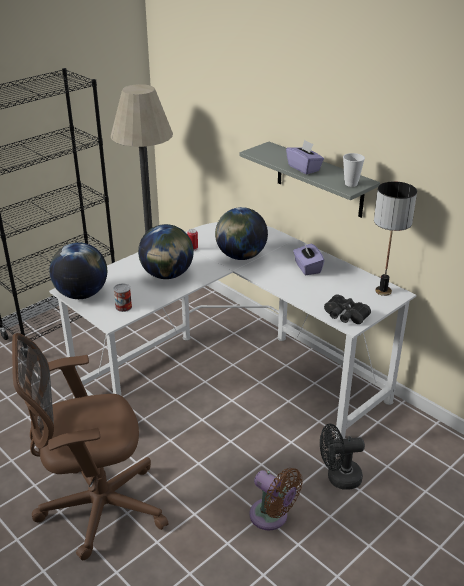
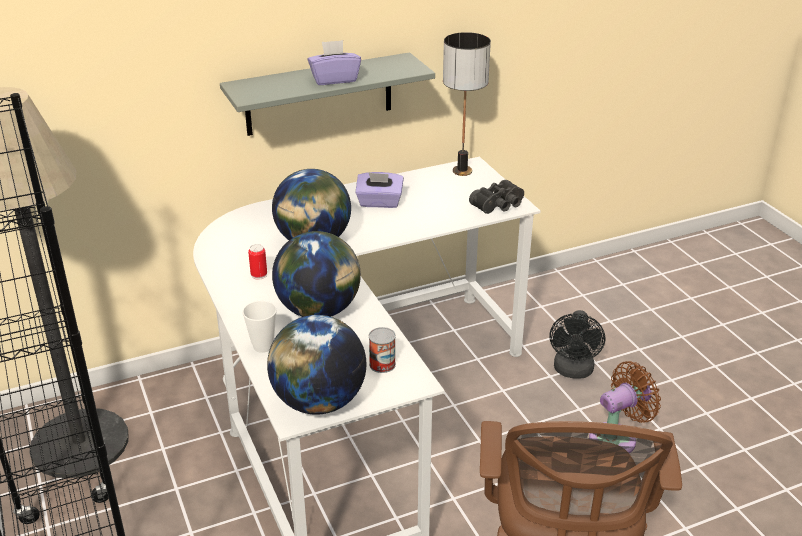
camera: 70 degrees left, 0 degrees up
(351, 184) = (403, 65): cup -> cup (263, 346)

